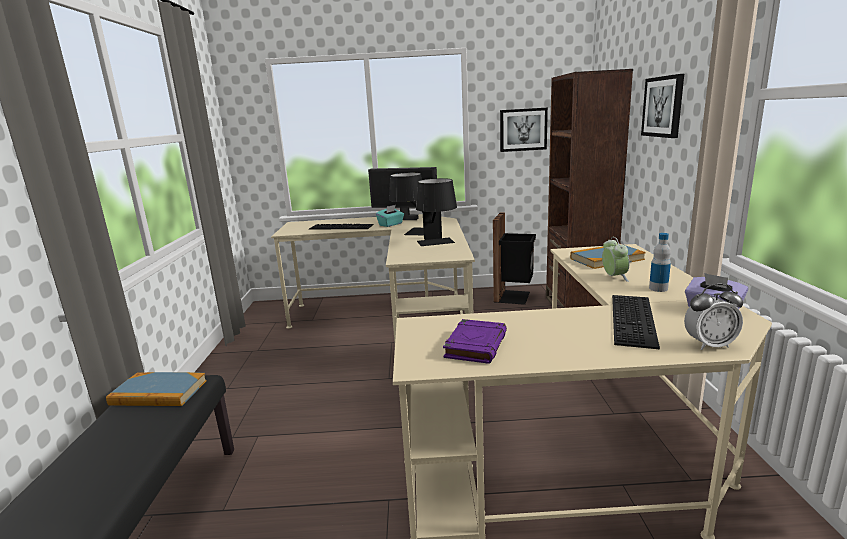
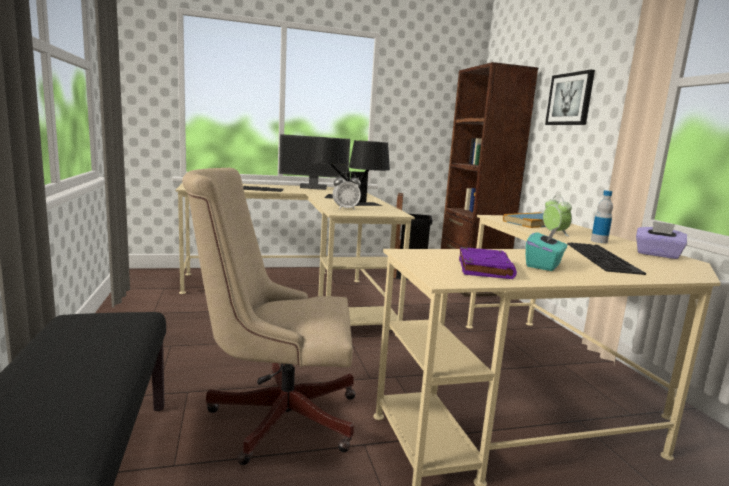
camera: 15 degrees left, 5 degrees down
(159, 393) = (98, 325): book -> none
(321, 464) = (275, 416): none -> beige office chair
(391, 224) = (302, 190): turquoise tissue box -> turquoise tissue box (544, 265)
(523, 129) = (424, 117): picture -> none
(709, 345) = (681, 273): alarm clock -> alarm clock (345, 209)

